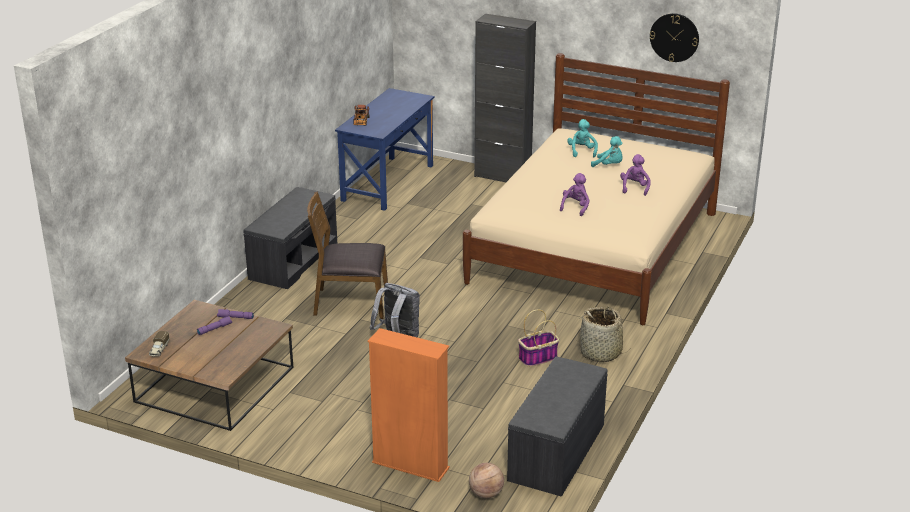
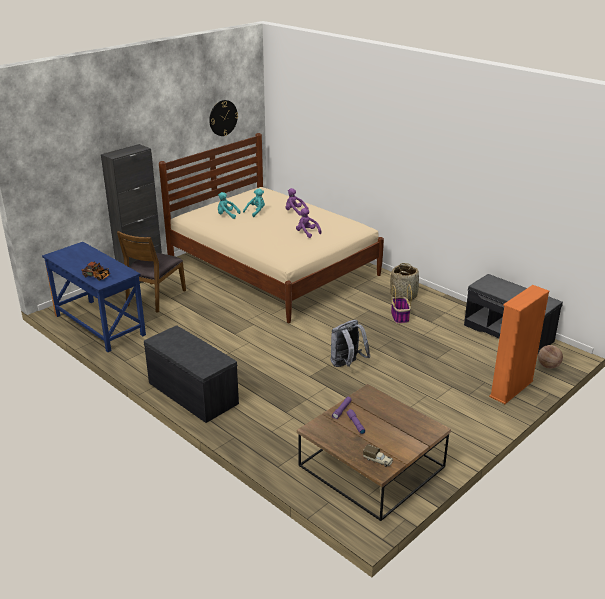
camera: 70 degrees left, 0 degrees up
(350, 302) = (281, 376): brown chair -> brown chair (155, 297)

